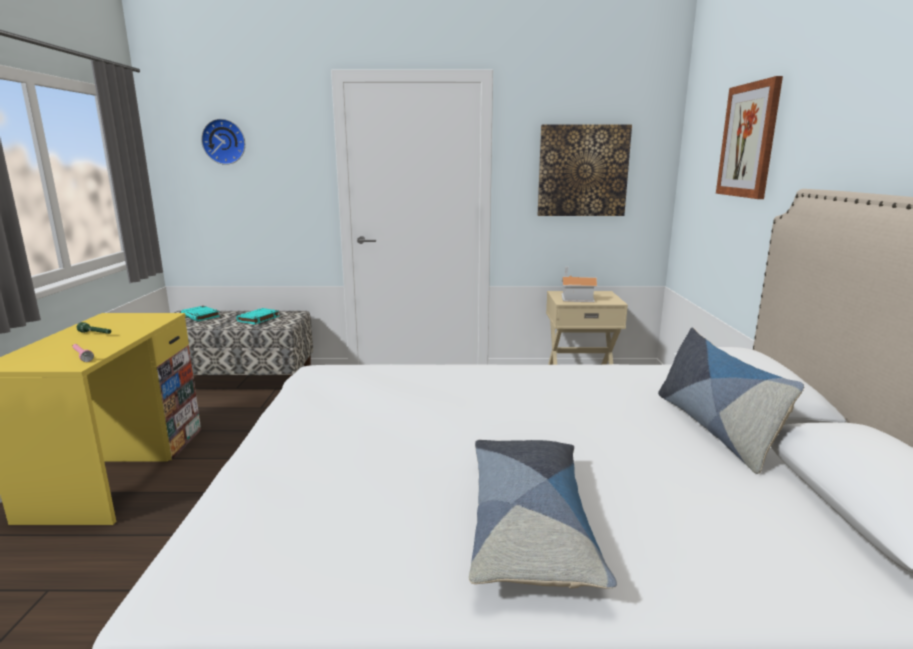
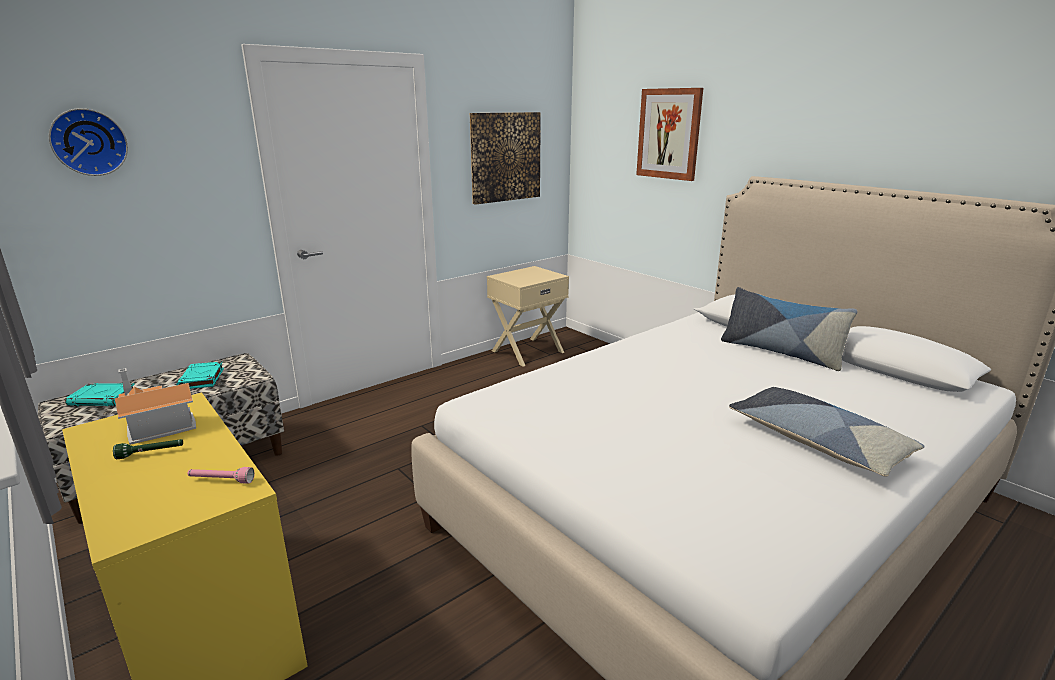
camera: 40 degrees left, 5 degrees up
(574, 298) = (521, 278): toy house -> toy house (155, 425)

